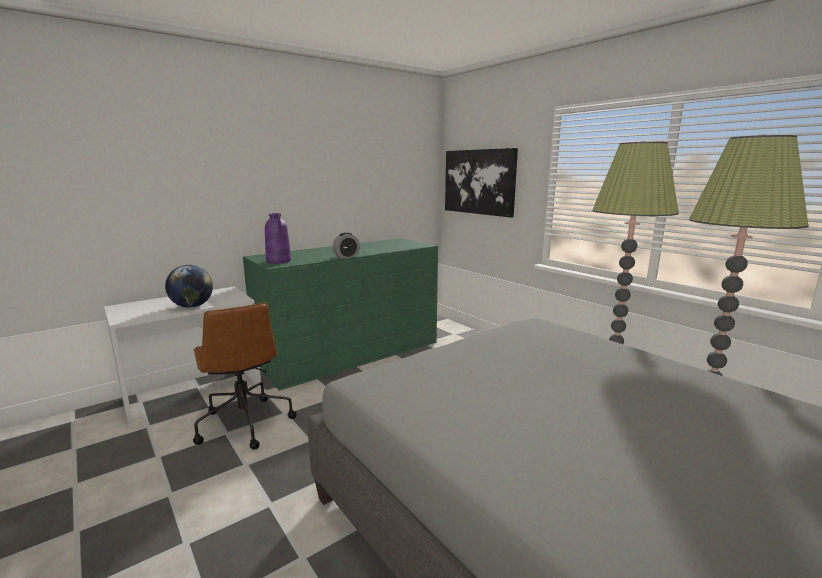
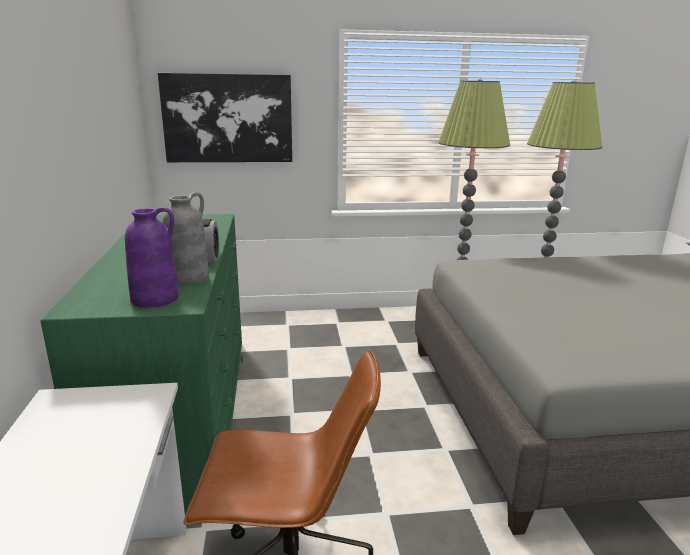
camera: 60 degrees left, 5 degrees up
(192, 306) = (120, 452): globe -> none
(312, 259) = (188, 277): none -> grey vase

